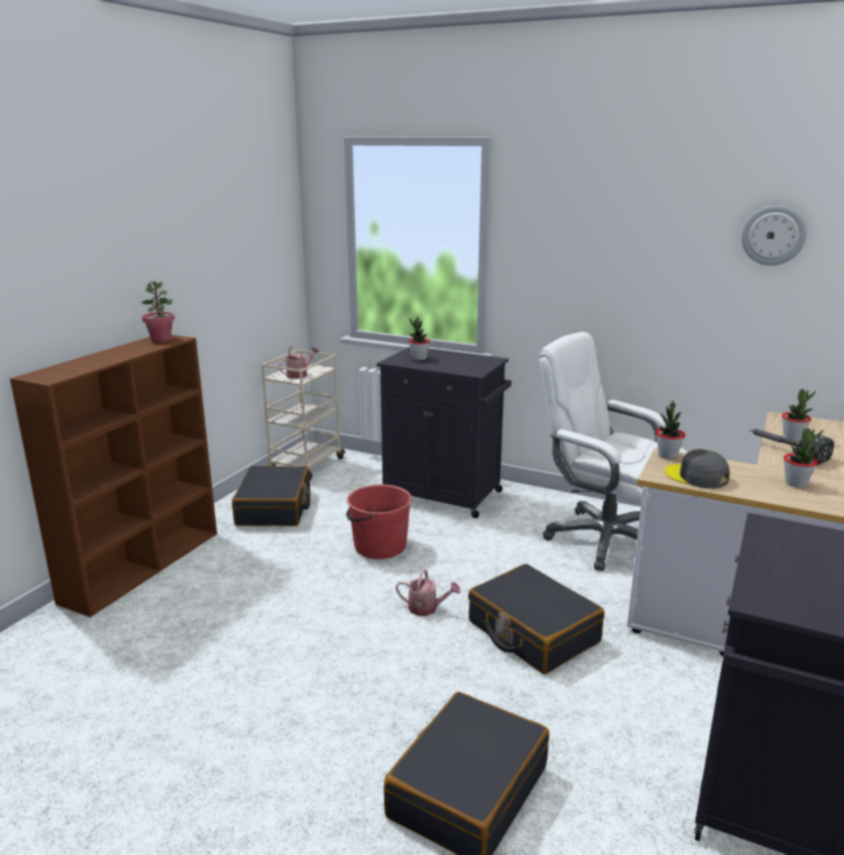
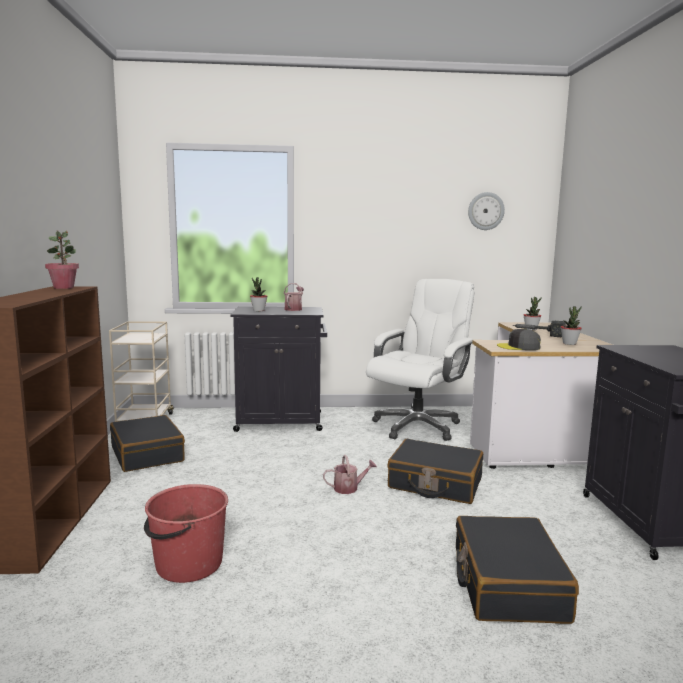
camera: 30 degrees left, 10 degrees down
(299, 374) = (142, 338): watering can -> watering can (294, 309)
(379, 546) = (268, 460): red bucket -> red bucket (188, 564)
(605, 539) = (417, 426): white office chair -> white office chair turned 120 degrees clockwise
(667, 455) = (486, 341): potted plant -> none

